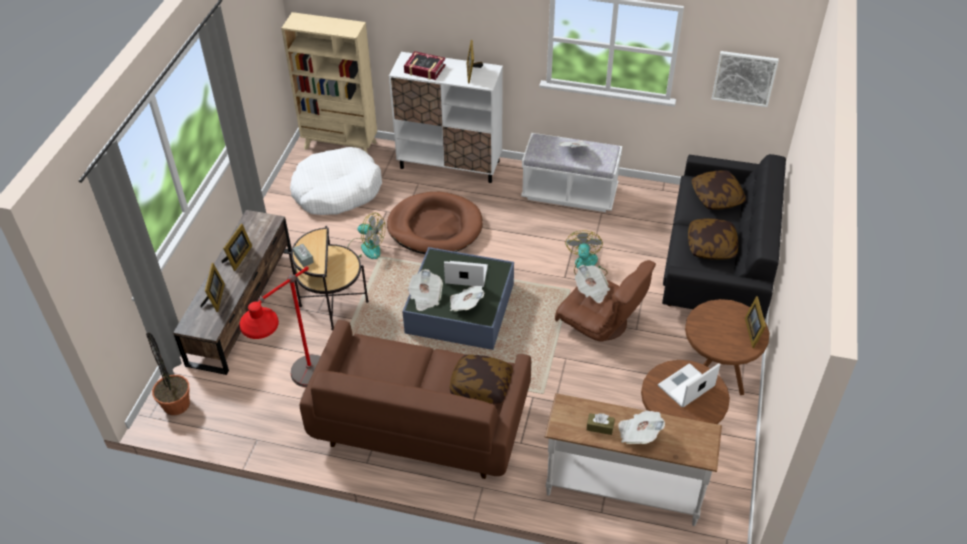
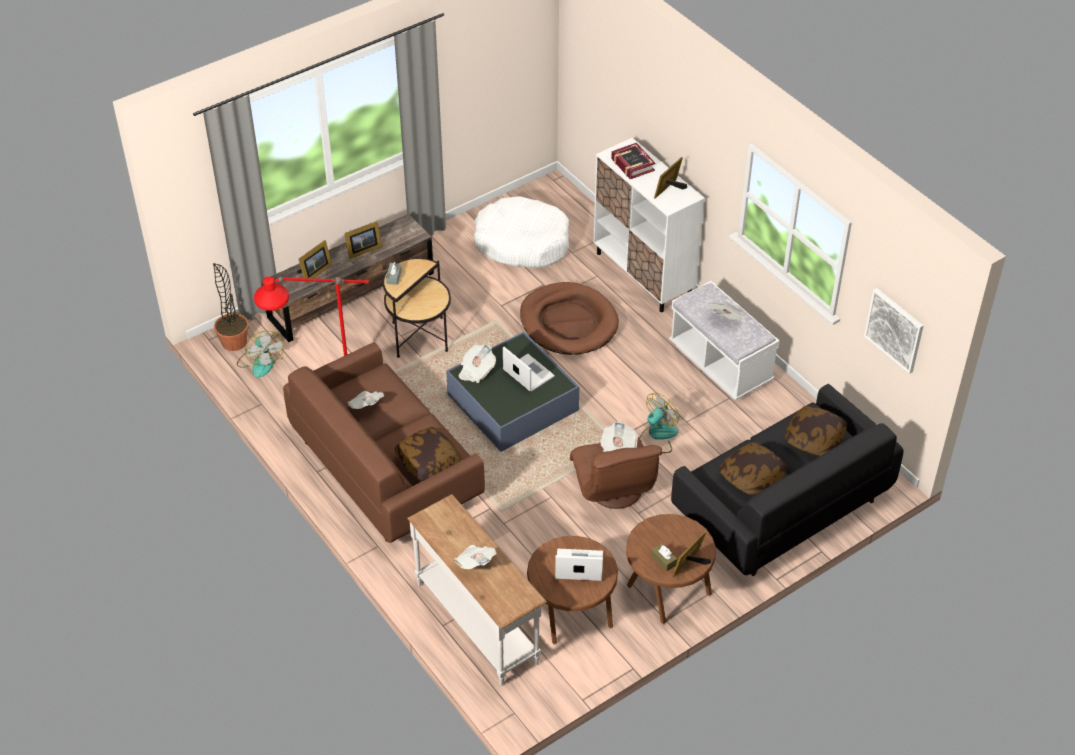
camera: 40 degrees right, 0 degrees up
(340, 145) = (568, 203): beige bookcase -> none
(365, 248) = (493, 306): fan -> fan (260, 362)
(465, 304) = (500, 396): newspaper -> newspaper (366, 406)
(600, 427) = (453, 538): brown tissue box -> brown tissue box (663, 560)

